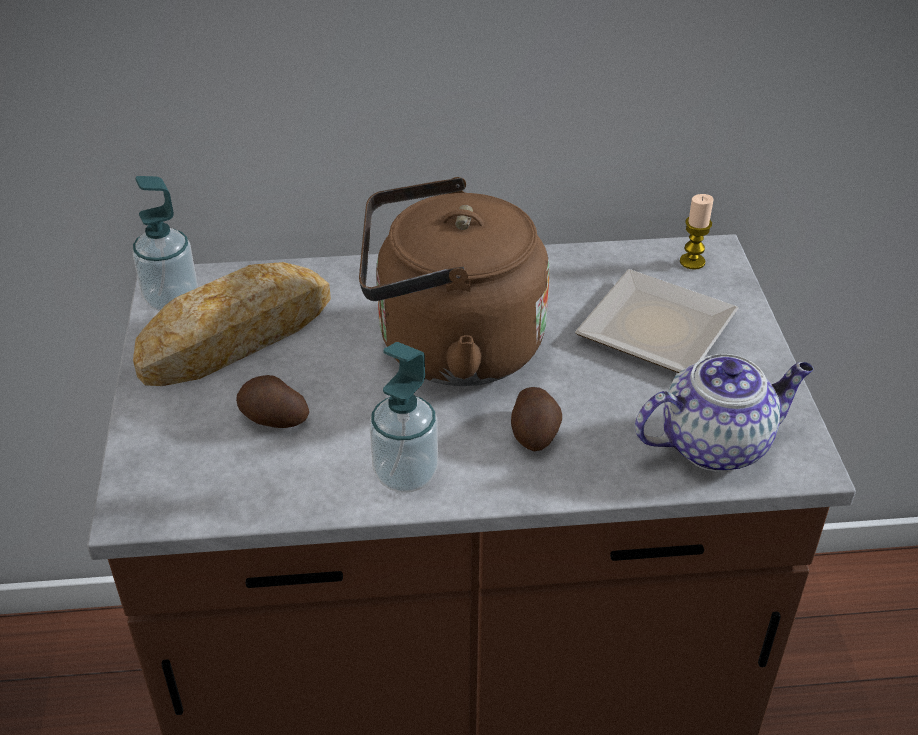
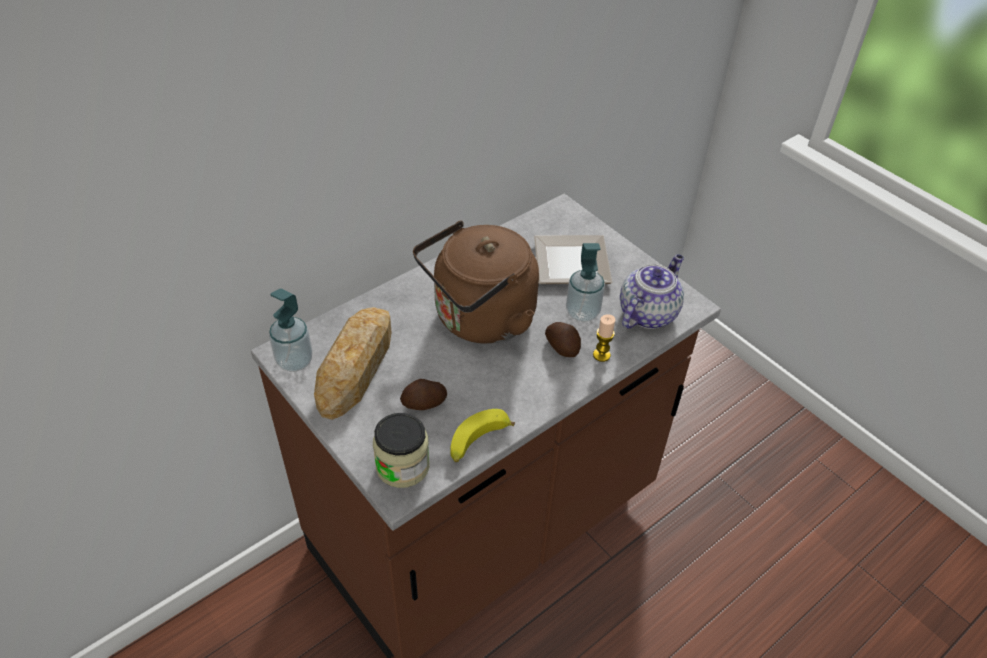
camera: 35 degrees left, 5 degrees up
(169, 482) = (402, 466): none -> jar
(292, 500) = (478, 442): none -> banana
(405, 475) = (521, 400): soap dispenser -> soap dispenser (582, 312)
(692, 262) = (557, 218): candle -> candle (601, 355)

